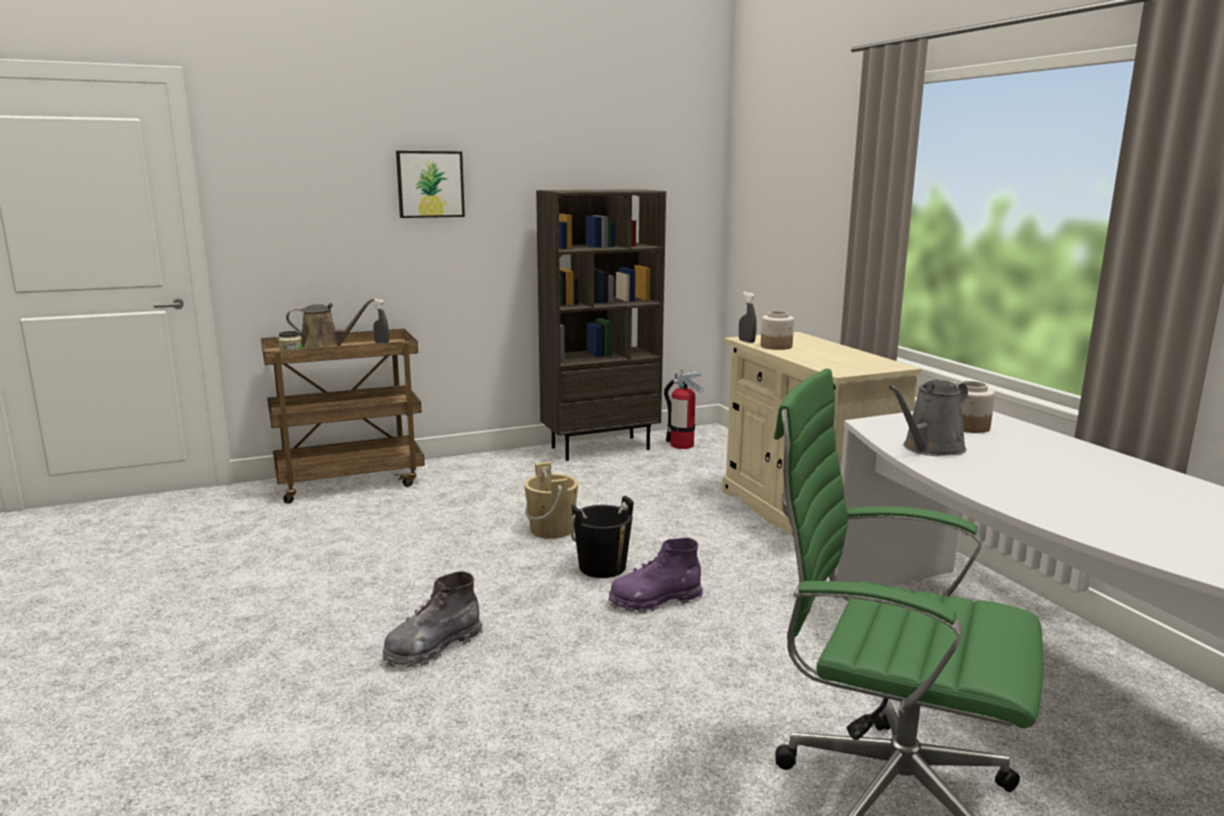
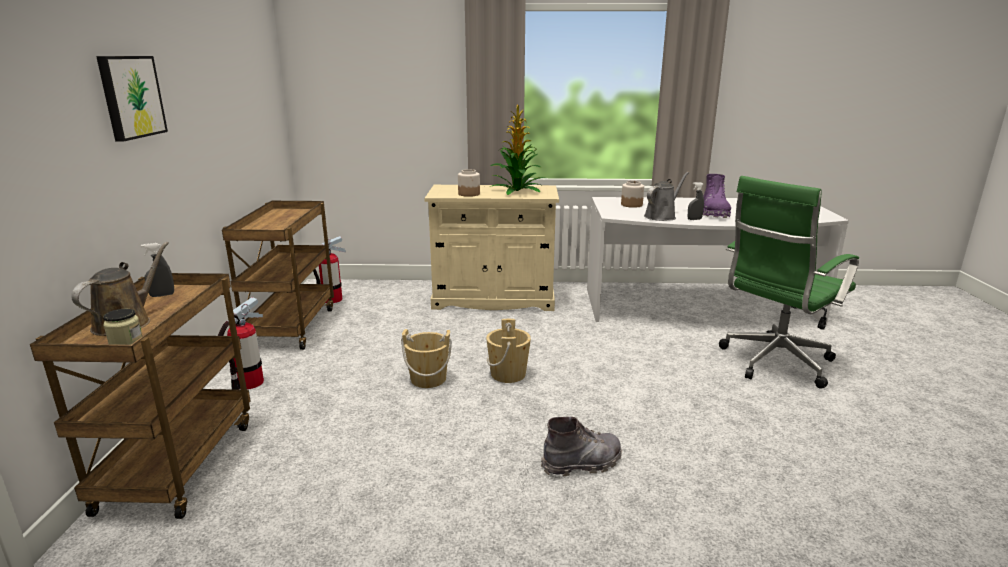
camera: 65 degrees left, 5 degrees up
(432, 647) = (582, 463): grey boot -> grey boot turned 90 degrees counterclockwise
(481, 466) = (250, 383): none -> fire extinguisher
(600, 448) = (291, 326): brown bookcase -> brown cart
(602, 567) = (508, 374): black bucket -> beige bucket
(654, 600) = (568, 368): purple boot -> purple boot (714, 213)
(746, 341) = (444, 196): grey spray bottle -> grey spray bottle (694, 219)
(838, 359) = (518, 191): none -> potted plant
(930, 449) = (661, 216): grey watering can -> grey watering can turned 120 degrees counterclockwise

